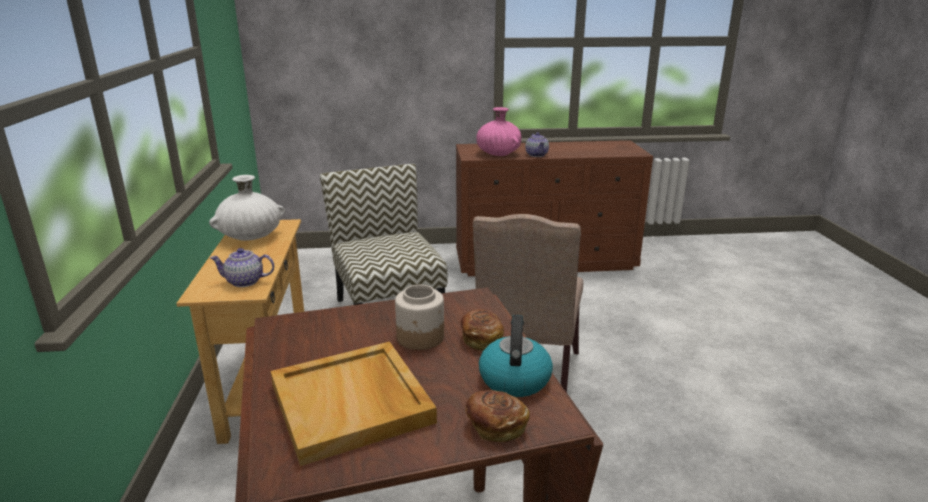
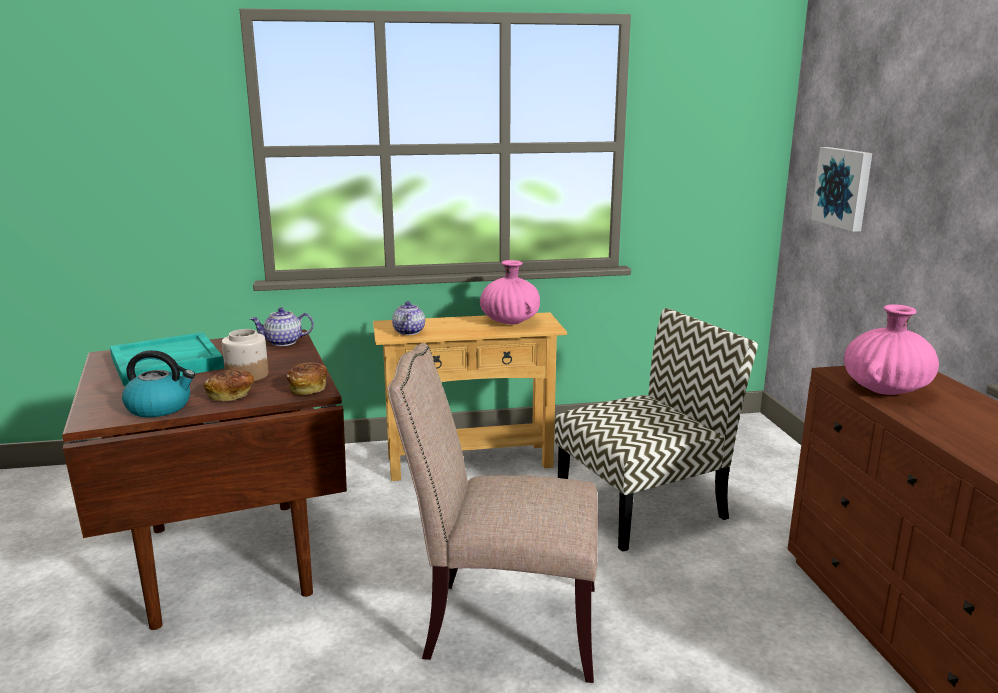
camera: 85 degrees right, 5 degrees down
(250, 237) = (510, 321): white vase -> pink vase
(324, 61) = (844, 188): none -> picture
(352, 404) = (166, 363): beige tray -> turquoise tray
(495, 426) = (103, 402): bread -> bread (308, 388)
(536, 155) = (922, 418): teapot -> teapot (284, 342)

